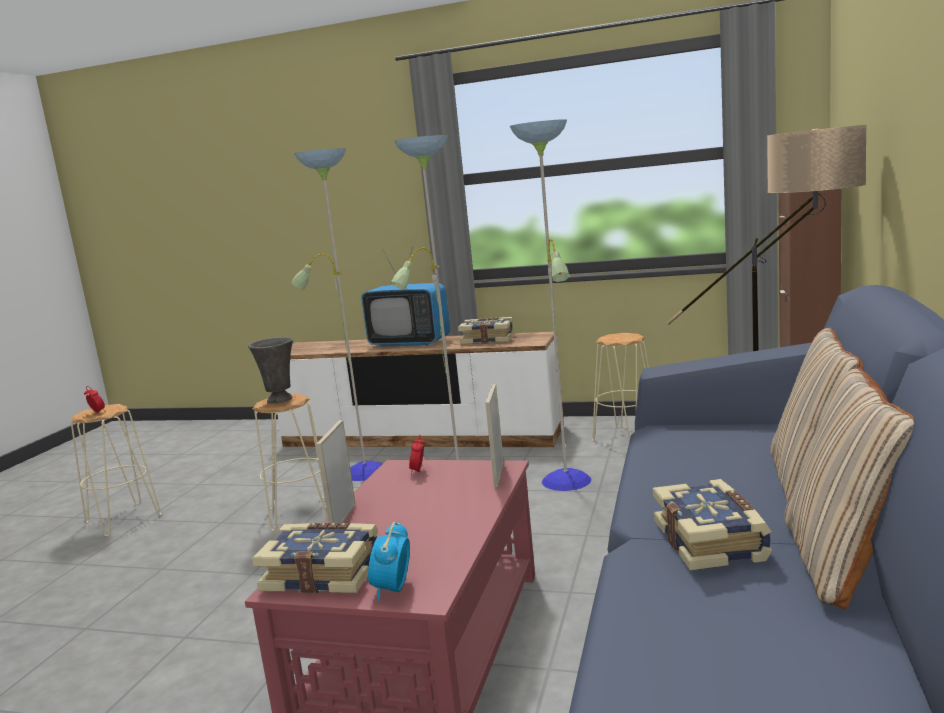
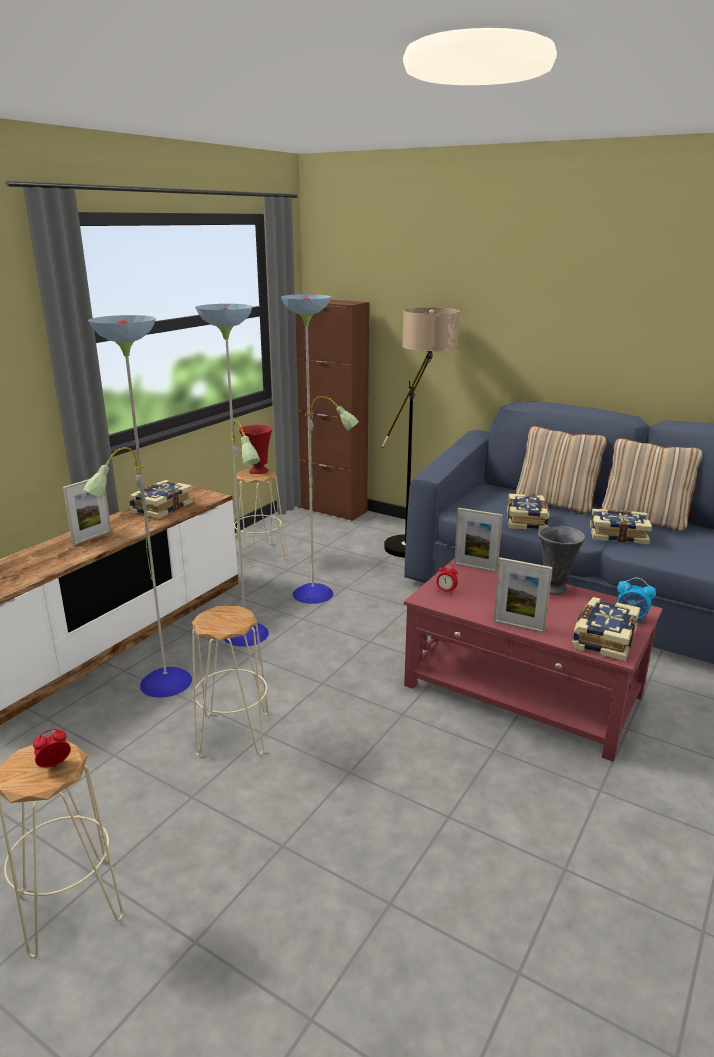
camera: 75 degrees left, 10 degrees up
(280, 400) = (223, 619): grey vase -> grey vase (555, 589)
(410, 343) = (92, 538): television -> picture frame
(626, 336) = (257, 471): none -> red vase
(686, 471) = (527, 521): none -> book

